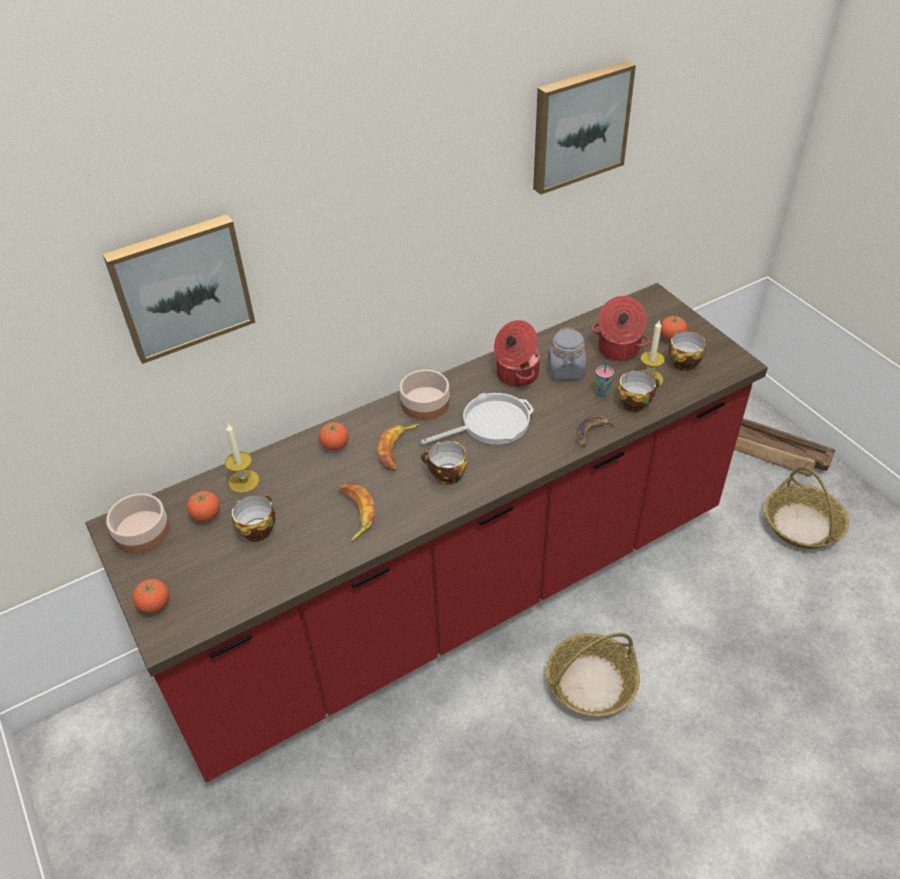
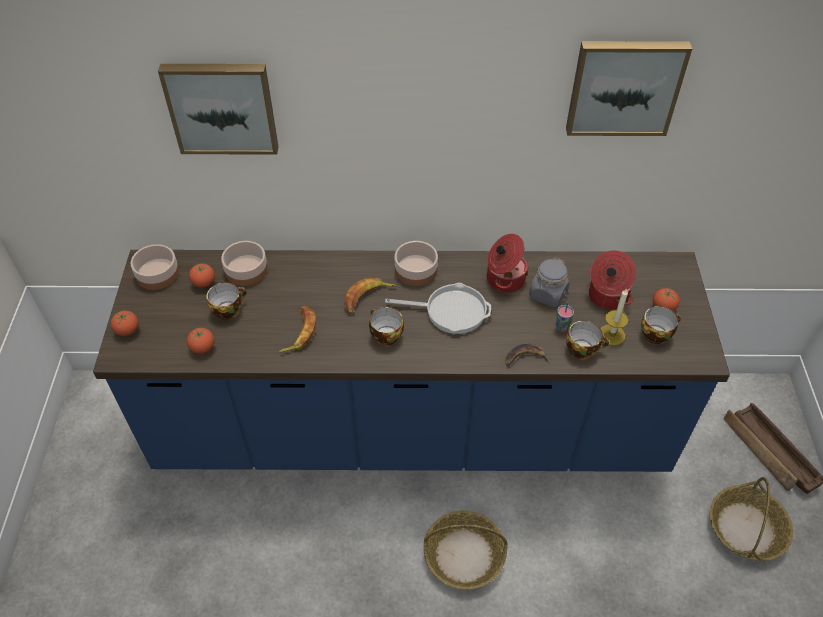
camera: 30 degrees right, 5 degrees up
(243, 481) = (245, 270): candle -> bowl
(335, 445) = (326, 273): tomato -> tomato (203, 348)
(455, 596) = (411, 431): red counter -> blue counter

